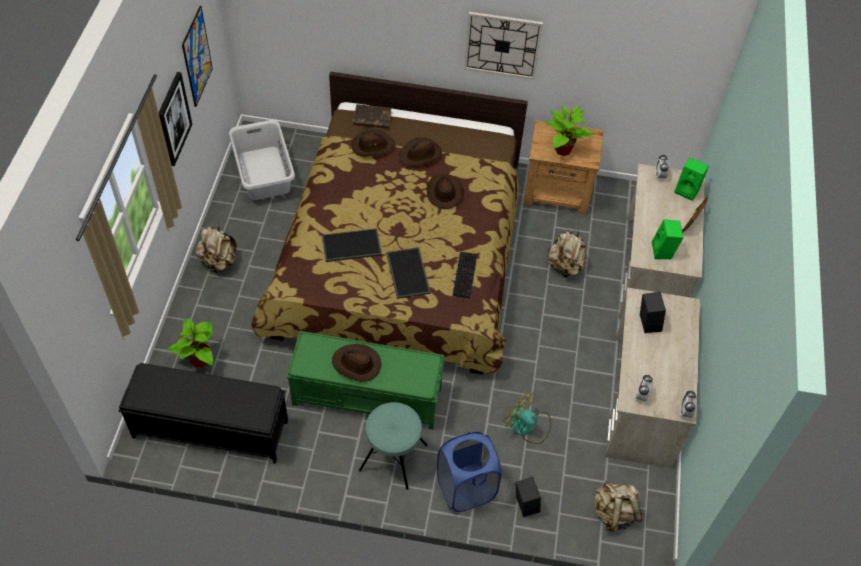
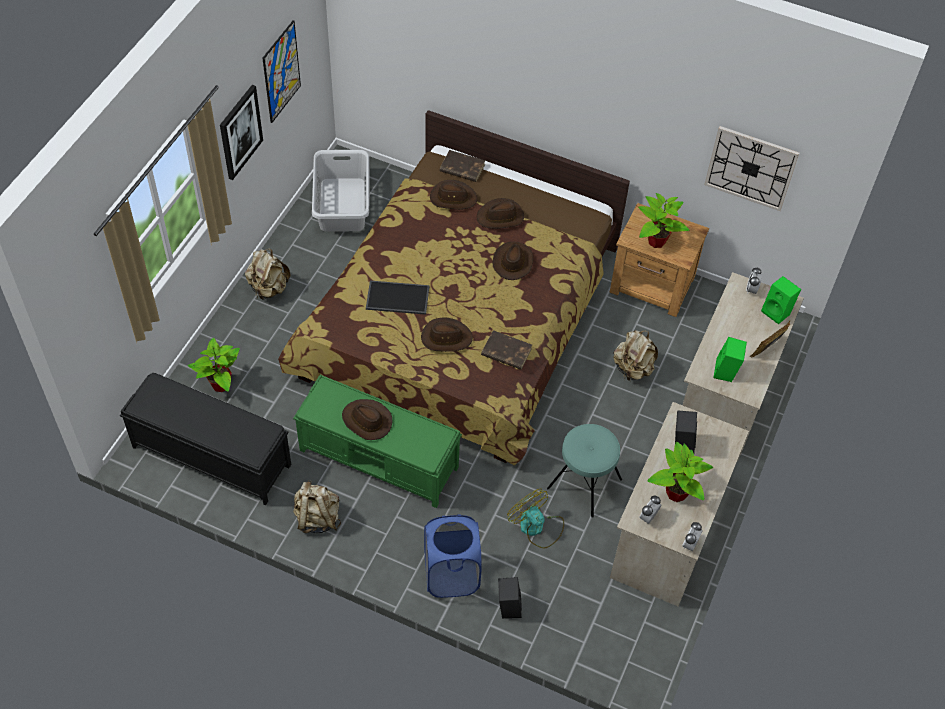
camera: 15 degrees right, 0 degrees up
(393, 457) = (386, 527): turquoise stool -> turquoise stool (584, 484)
(407, 272) = (446, 338): tray -> brown hat
(464, 274) = (506, 352): keyboard -> brown book
(502, 45) = (606, 116): wall clock -> wall clock (751, 168)
(614, 513) = (600, 638): beige backpack -> beige backpack (317, 518)
(657, 367) = (676, 492): none -> potted plant

